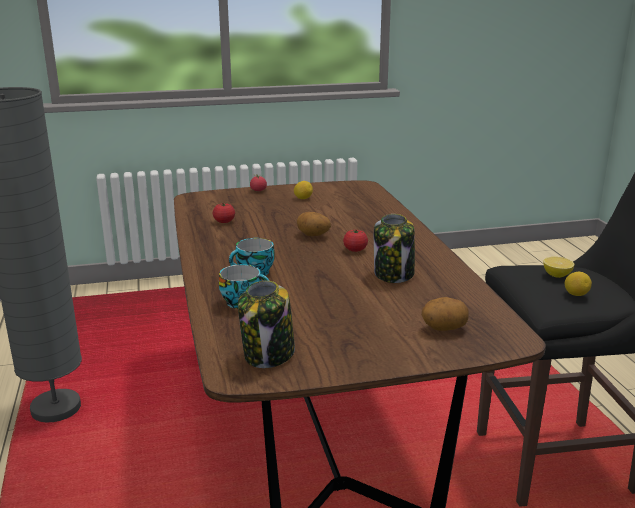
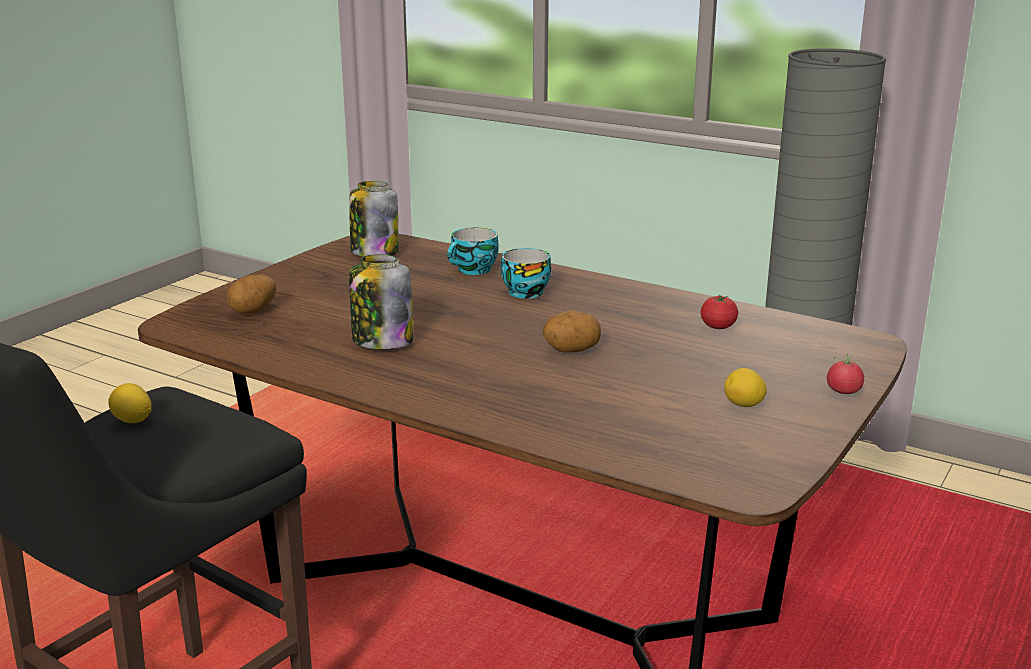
camera: 135 degrees right, 0 degrees up
(355, 250) = (481, 352): tomato -> none
(557, 275) = (176, 443): lemon -> none

